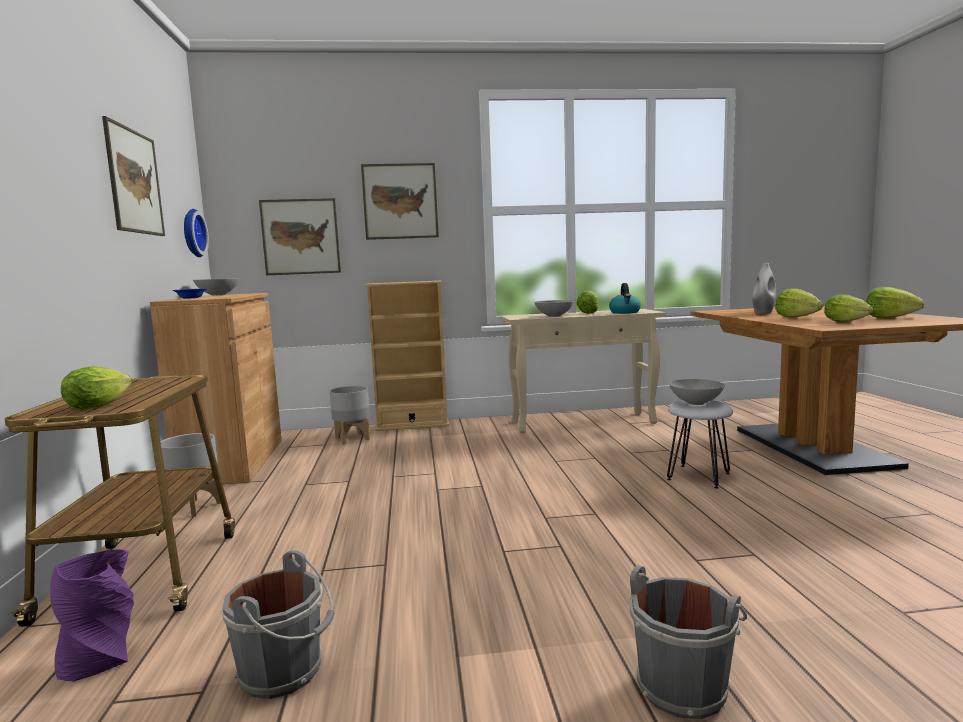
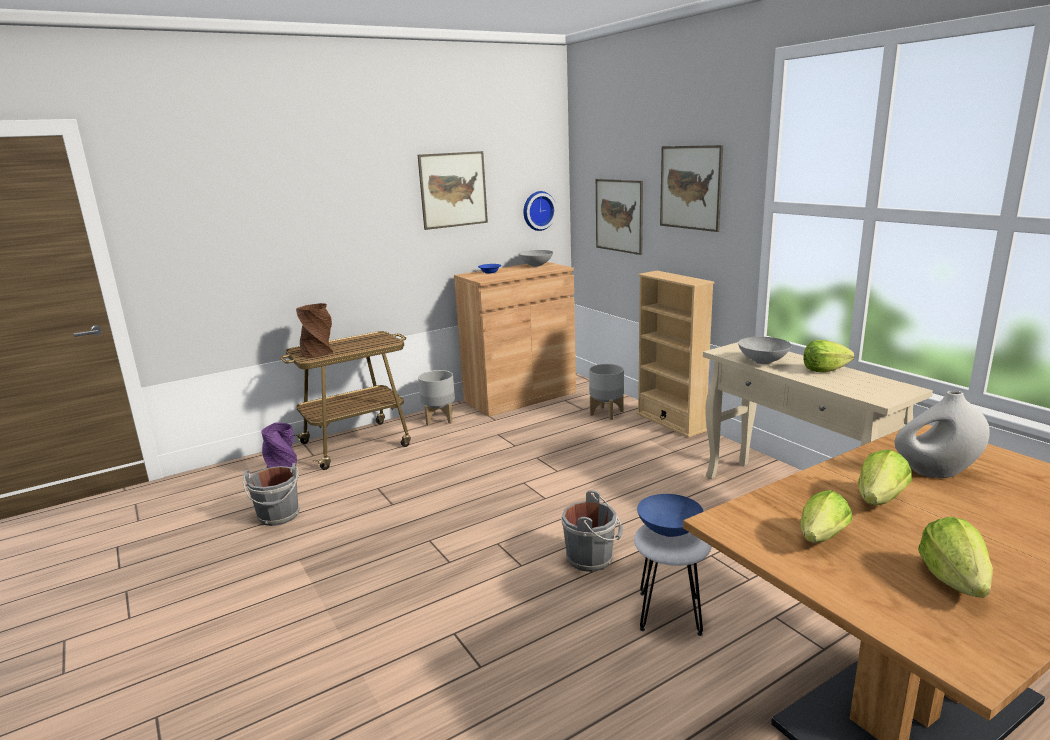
camera: 65 degrees right, 10 degrees up
(101, 405) = (318, 352): lettuce -> brown vase
(625, 312) = (849, 387): kettle -> none
(682, 685) = (282, 645): grey bucket -> grey bucket (592, 558)
(697, 403) = (670, 532): grey bowl -> blue bowl

